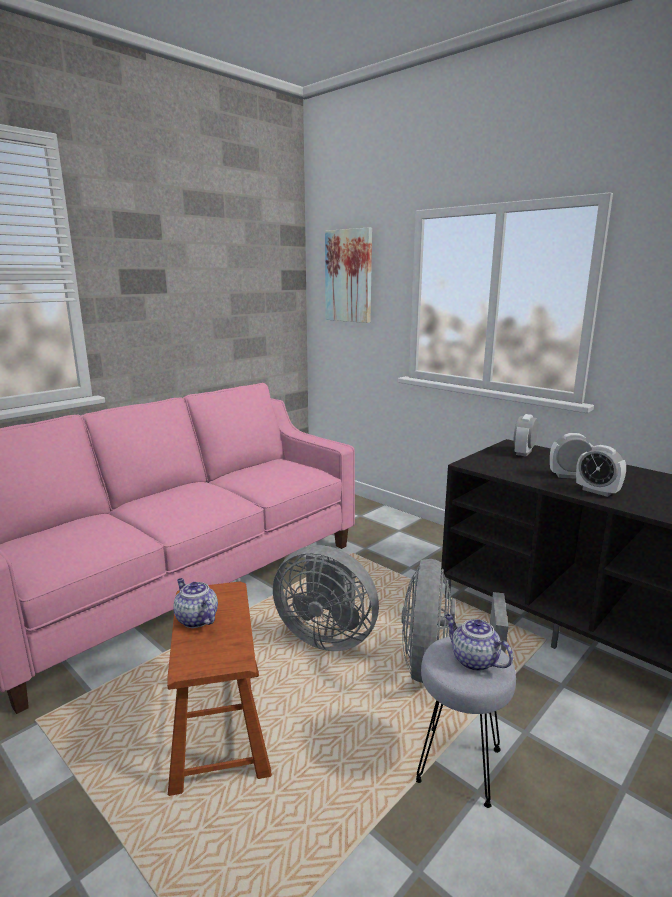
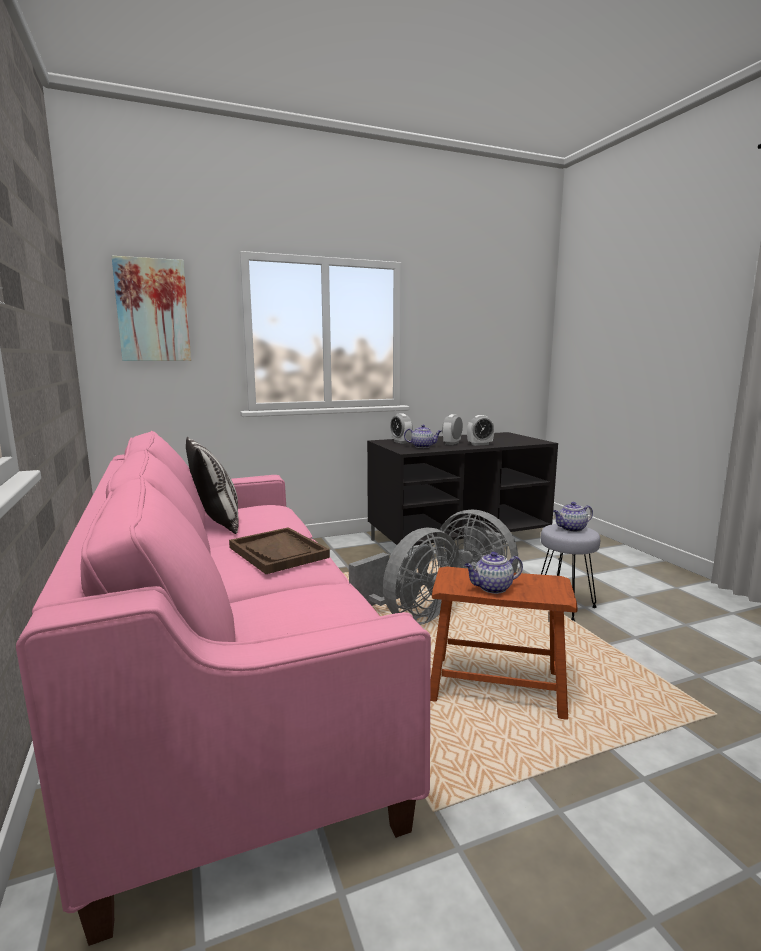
camera: 65 degrees left, 5 degrees down
(189, 502) = (278, 552): none -> brown tray
(254, 468) = (216, 523): none -> pillow
(514, 466) = (423, 446): none -> teapot

